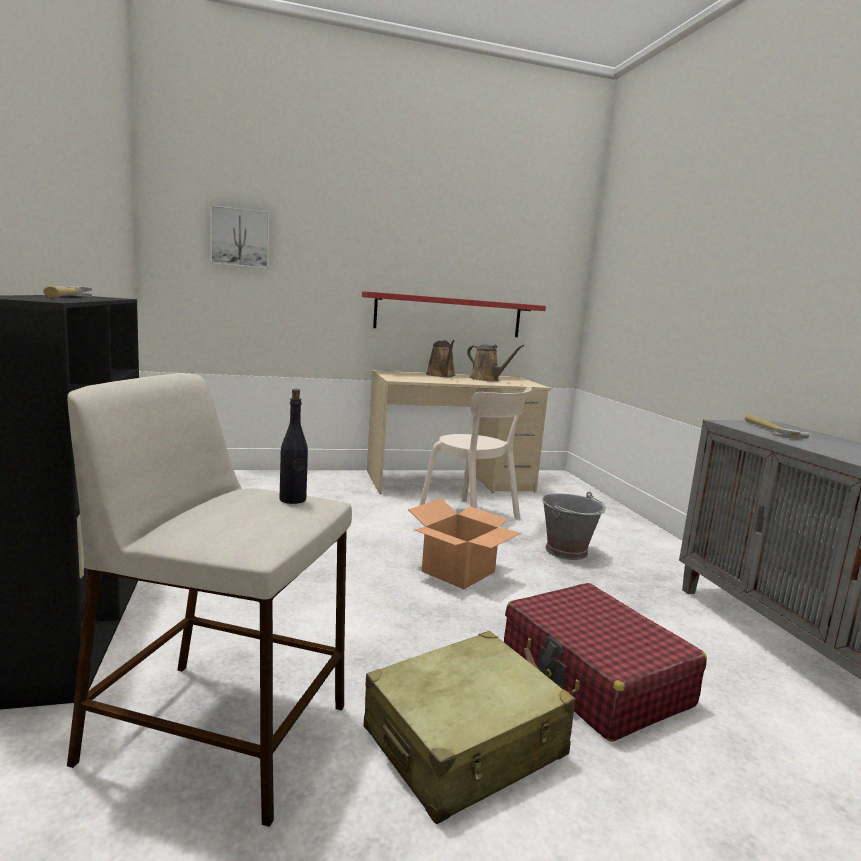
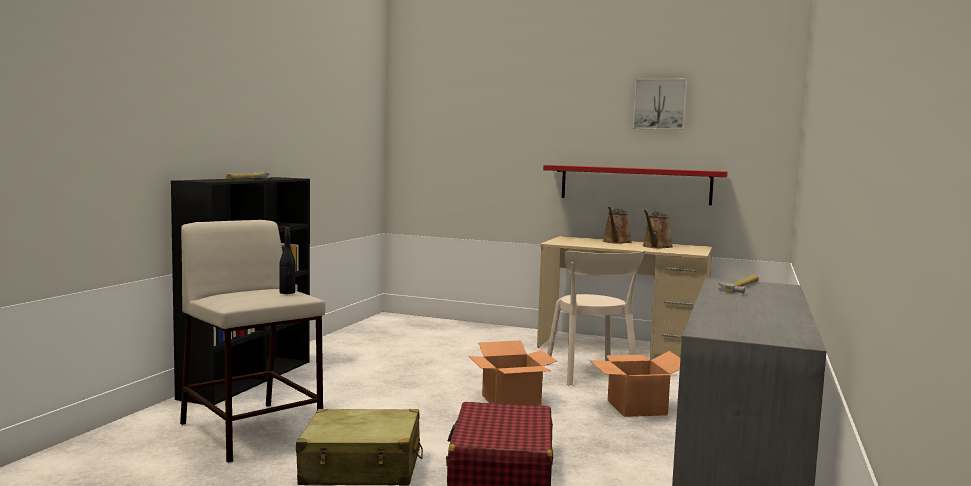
camera: 35 degrees right, 5 degrees down
(240, 238) = (454, 126): picture -> picture (659, 104)
(487, 379) = (656, 247): brown watering can -> brown watering can turned 45 degrees clockwise
(567, 551) = (637, 408): grey bucket -> cardboard box

